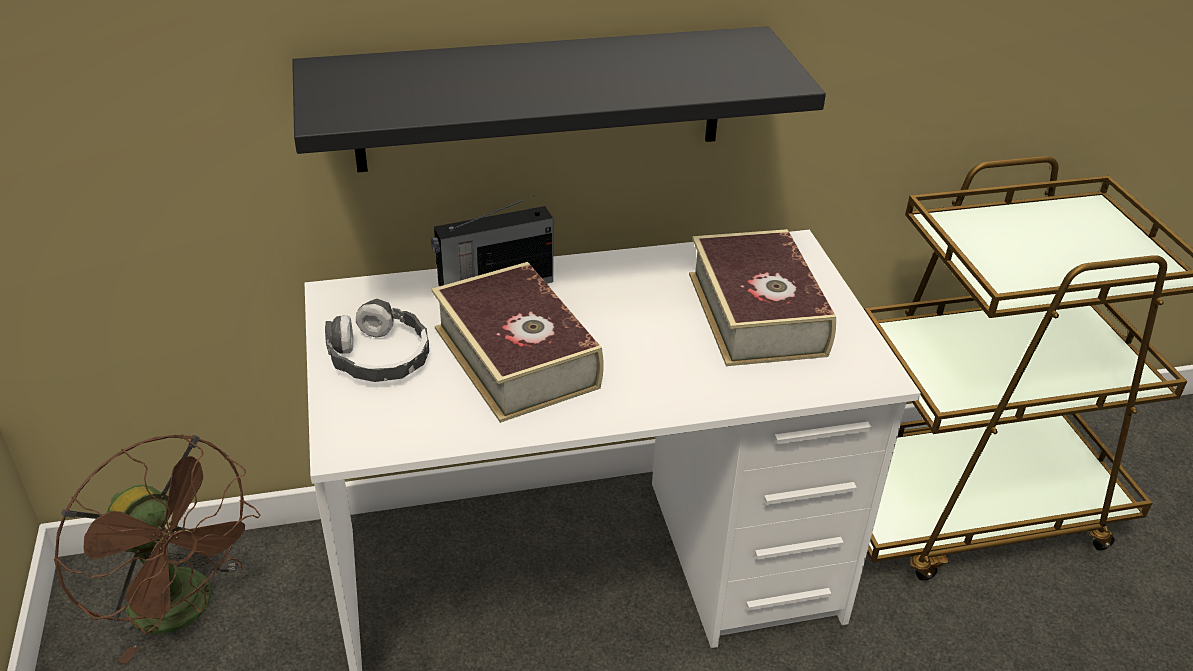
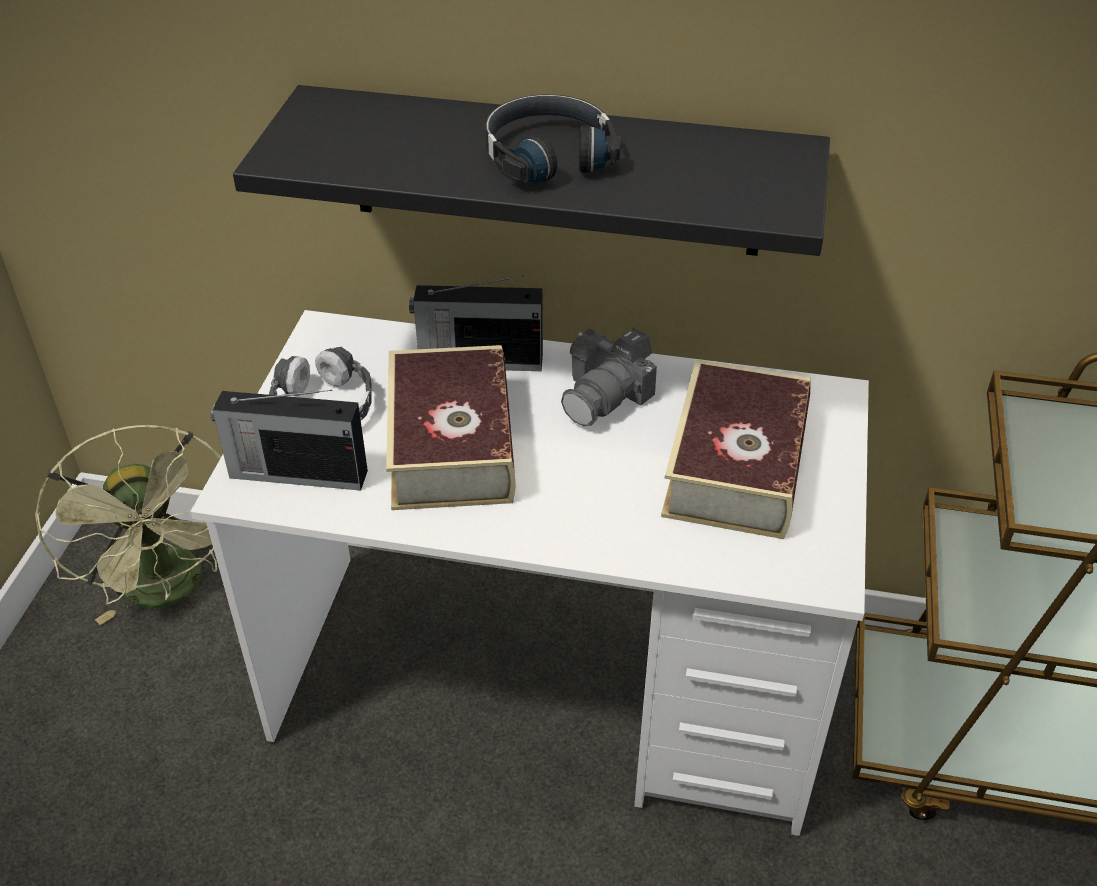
camera: 25 degrees right, 5 degrees up
(184, 610) = (170, 591): brown fan -> green fan
(391, 417) = (296, 473): none -> radio
(564, 73) = (548, 154): none -> black headphones
(619, 287) = (606, 395): none -> camera

